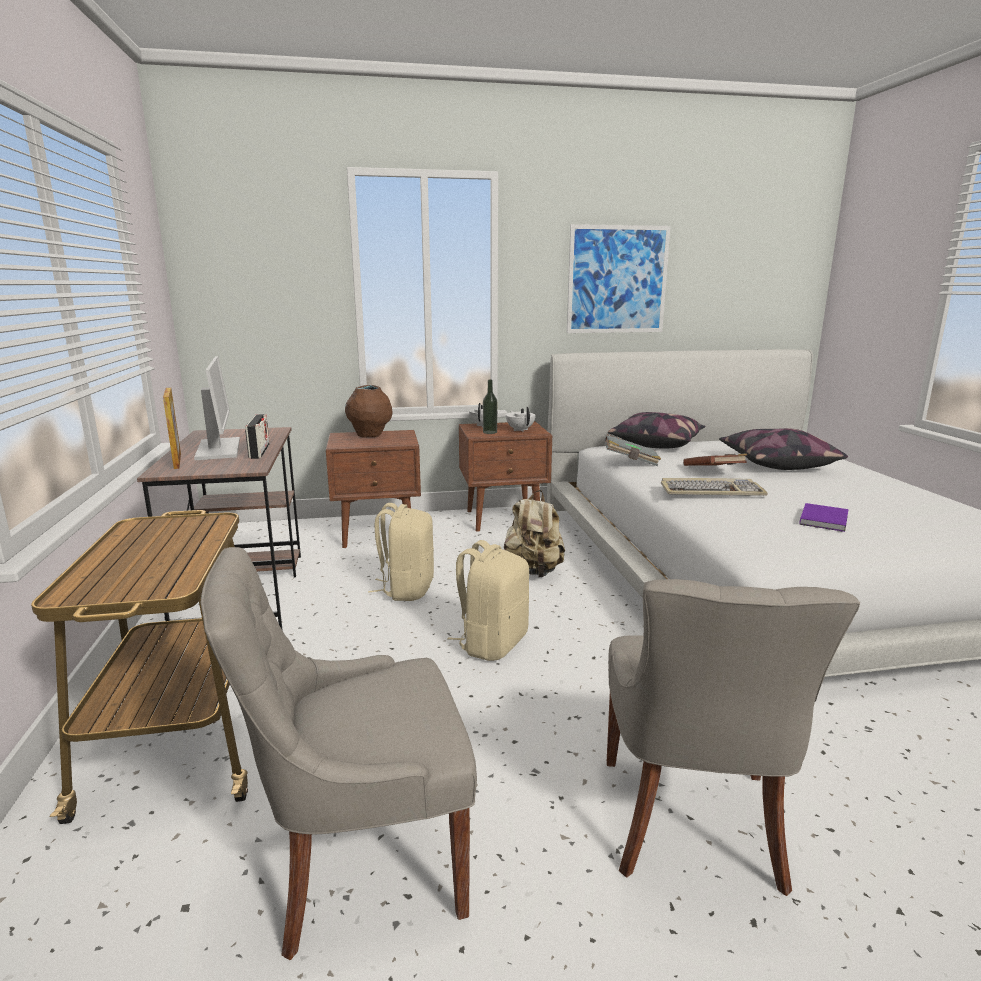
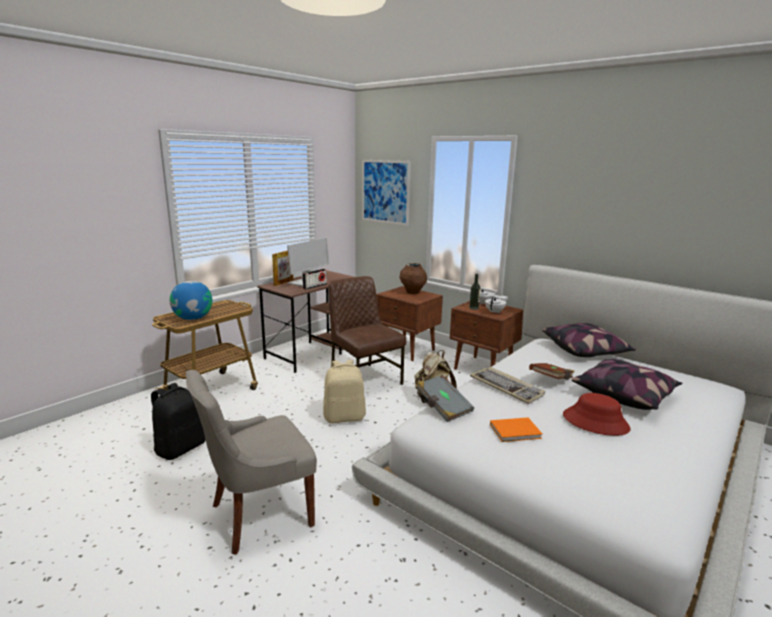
camera: 50 degrees right, 0 degrees up
(157, 569) = (193, 318): none -> globe
(361, 863) = (180, 448): grey chair -> black backpack
(406, 589) = (364, 379): beige backpack -> brown chair
(617, 280) = (600, 215): picture -> picture (385, 191)
(631, 461) = (524, 353): grey book -> grey book (443, 407)
(824, 519) = (516, 431): purple book -> orange book
(825, 488) = (595, 422): none -> red hat

